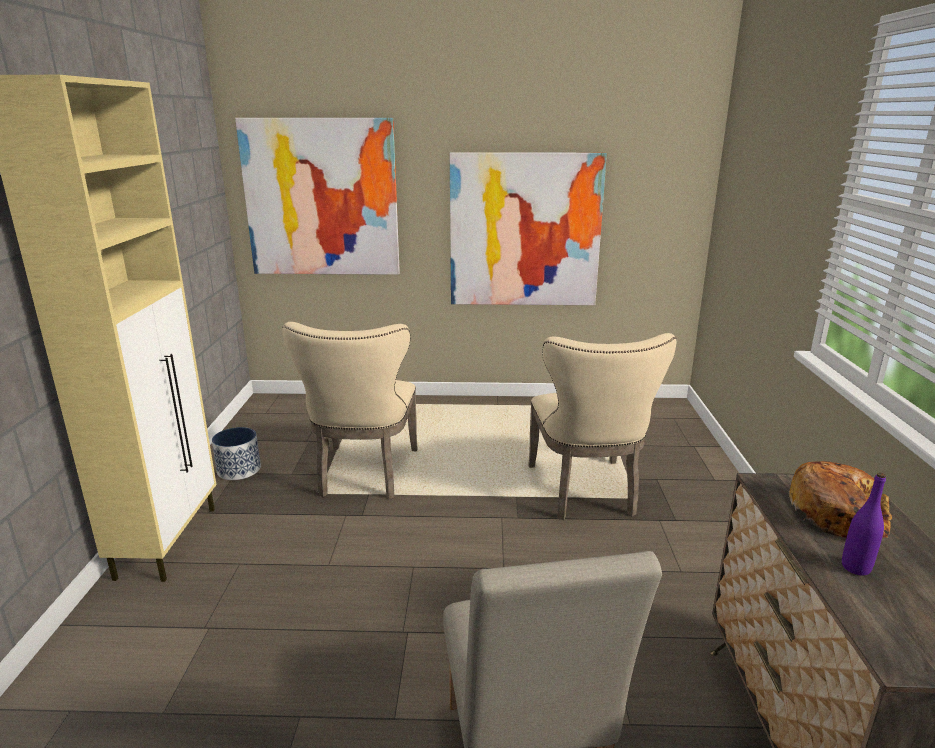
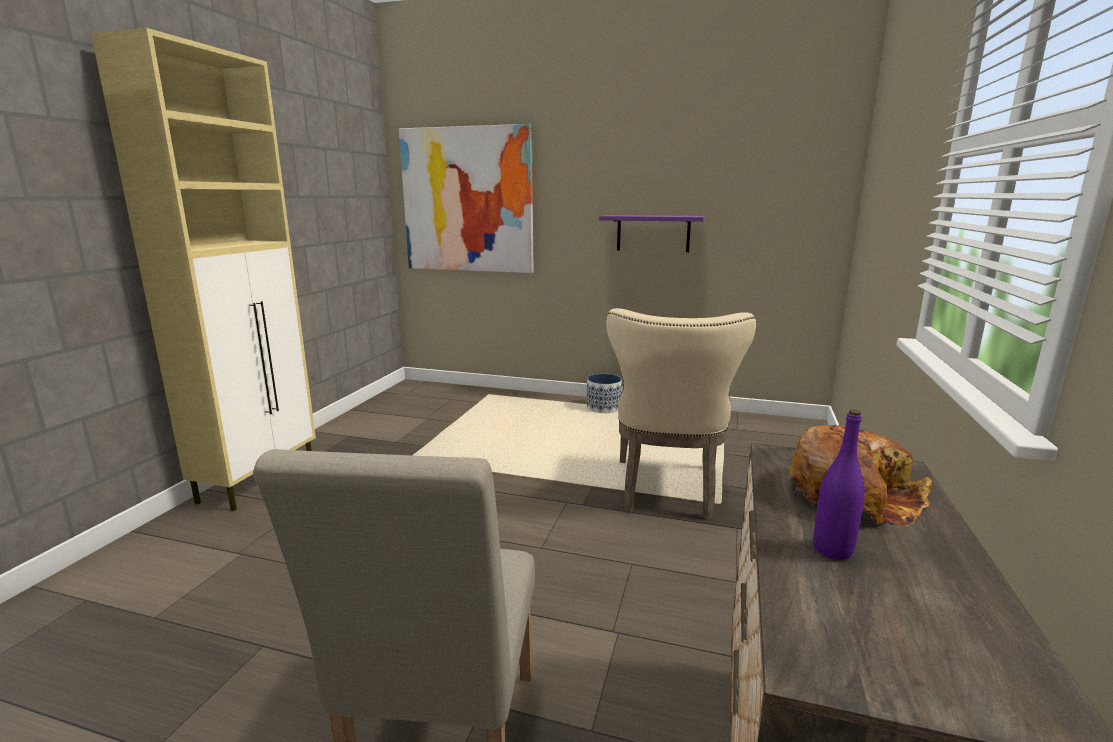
camera: 15 degrees right, 5 degrees down
(239, 470) = (354, 434): planter -> planter (603, 408)
(365, 476) = (458, 451): beige chair -> none
(525, 231) = (653, 233): picture -> purple shelf

